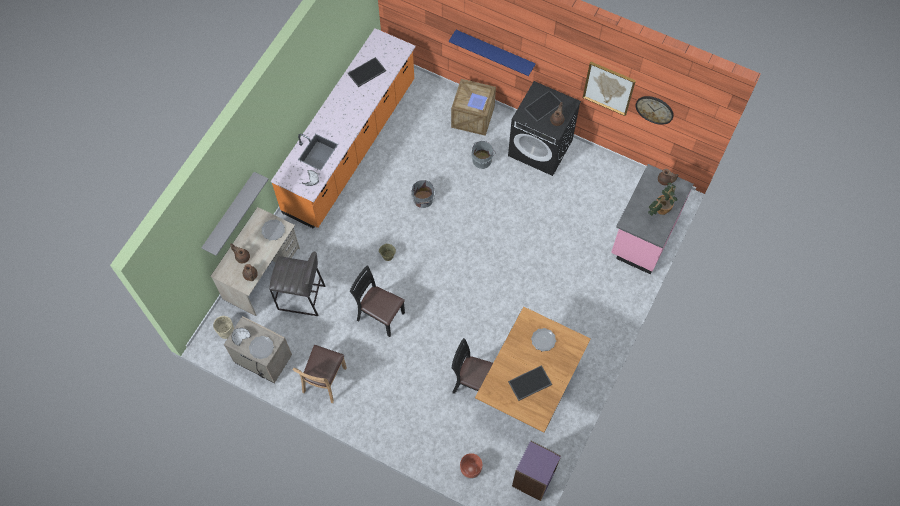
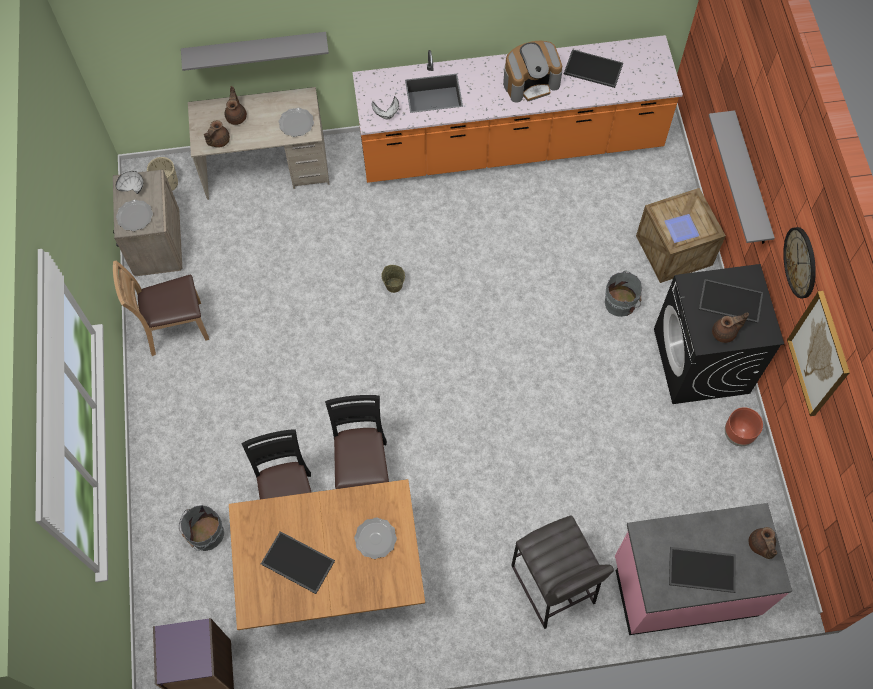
camera: 55 degrees right, 0 degrees up
(302, 298) = (265, 231): grey stool -> grey stool (552, 585)
(350, 104) = (531, 82): none -> coffee machine
(380, 316) = (305, 331): black chair -> black chair (363, 471)
(423, 200) = (504, 273): grey bucket -> grey bucket (205, 534)
(470, 469) = (167, 579): brown planter -> brown planter (737, 435)
(495, 51) = (750, 181): blue shelf -> grey shelf
(654, 109) = (844, 442): wall clock -> wall clock (801, 262)
(659, 211) = (702, 568): potted plant -> tray

